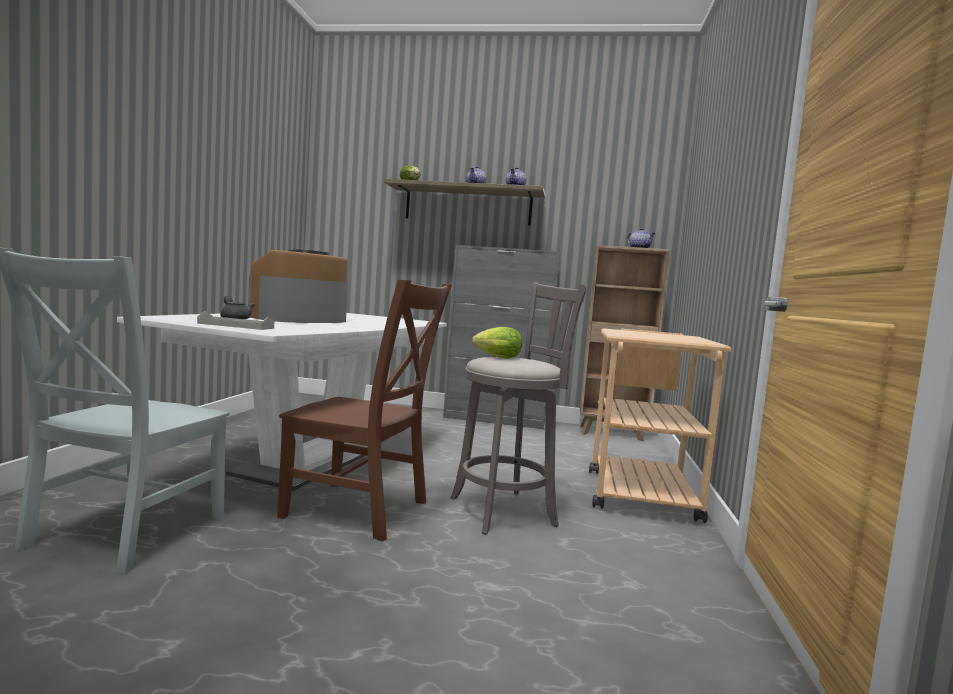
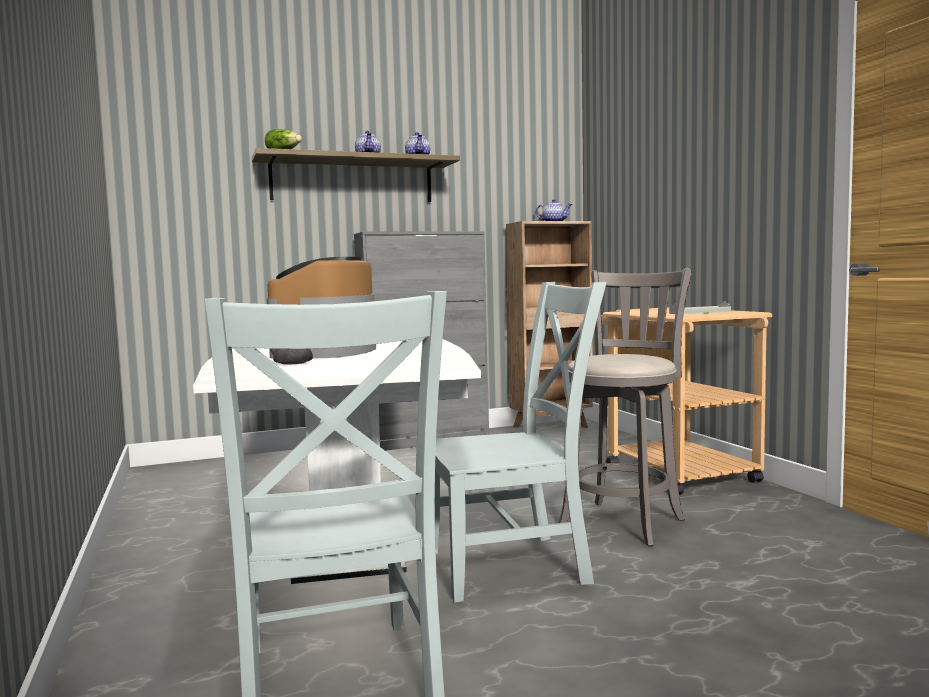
camera: 30 degrees left, 0 degrees up
(235, 326) = (371, 368): grey tray -> grey tray (700, 312)
(361, 511) = (514, 566): brown chair -> grey chair
(495, 357) = (599, 357): lettuce -> none

